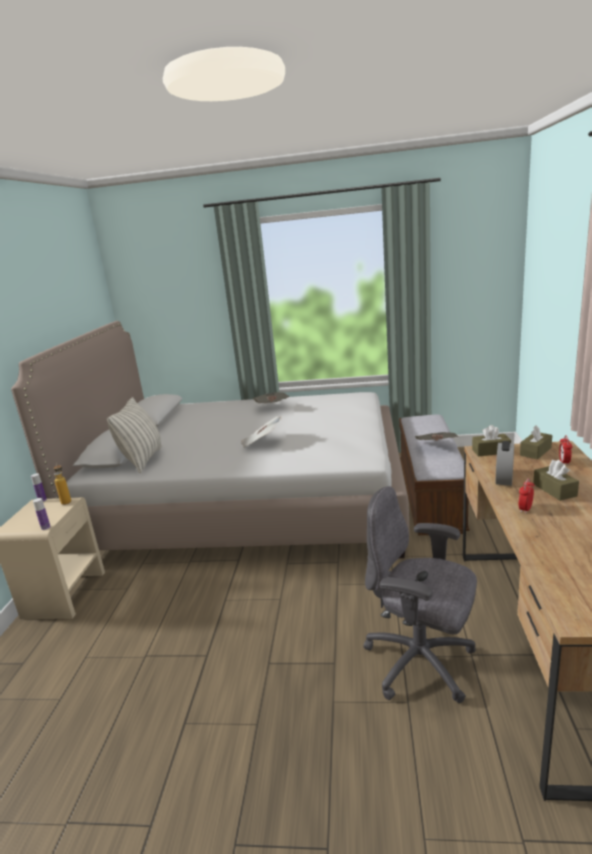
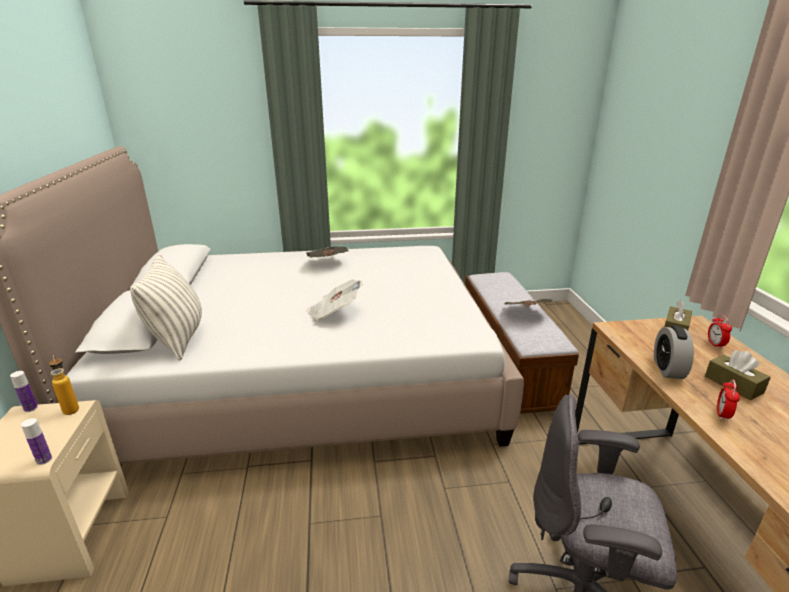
camera: 15 degrees left, 5 degrees up
(491, 451) = (627, 329): brown tissue box -> none

